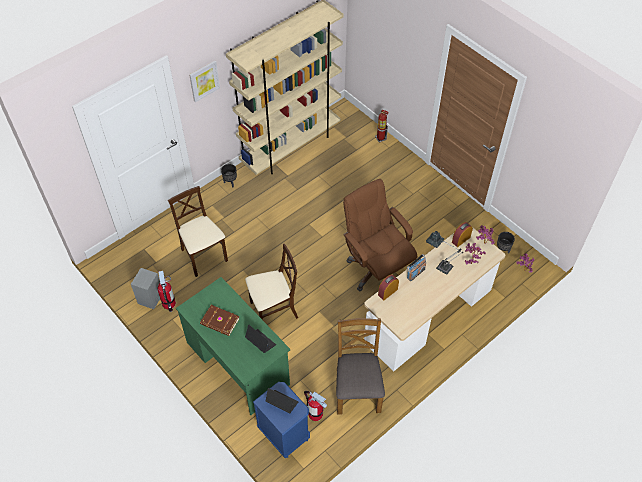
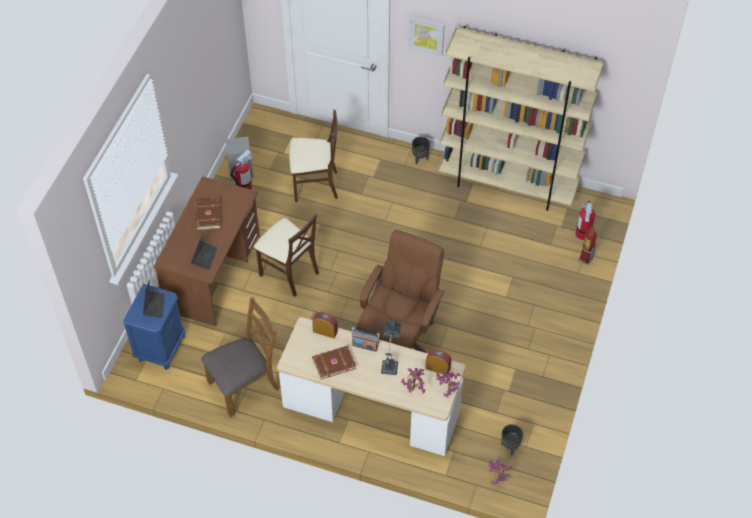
camera: 60 degrees right, 0 degrees up
(203, 256) = (315, 185): beige chair -> beige chair turned 60 degrees clockwise
(237, 363) = (214, 273): green desk -> brown desk
(315, 414) = (197, 362): fire extinguisher -> fire extinguisher (582, 233)
(419, 300) = (333, 363): none -> brown book

